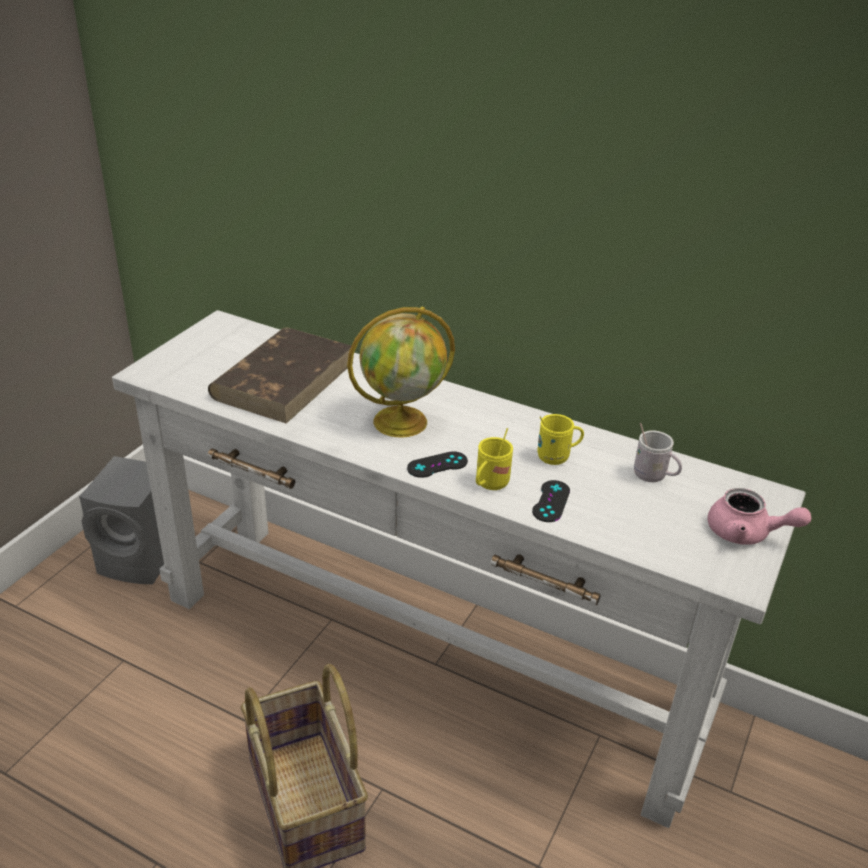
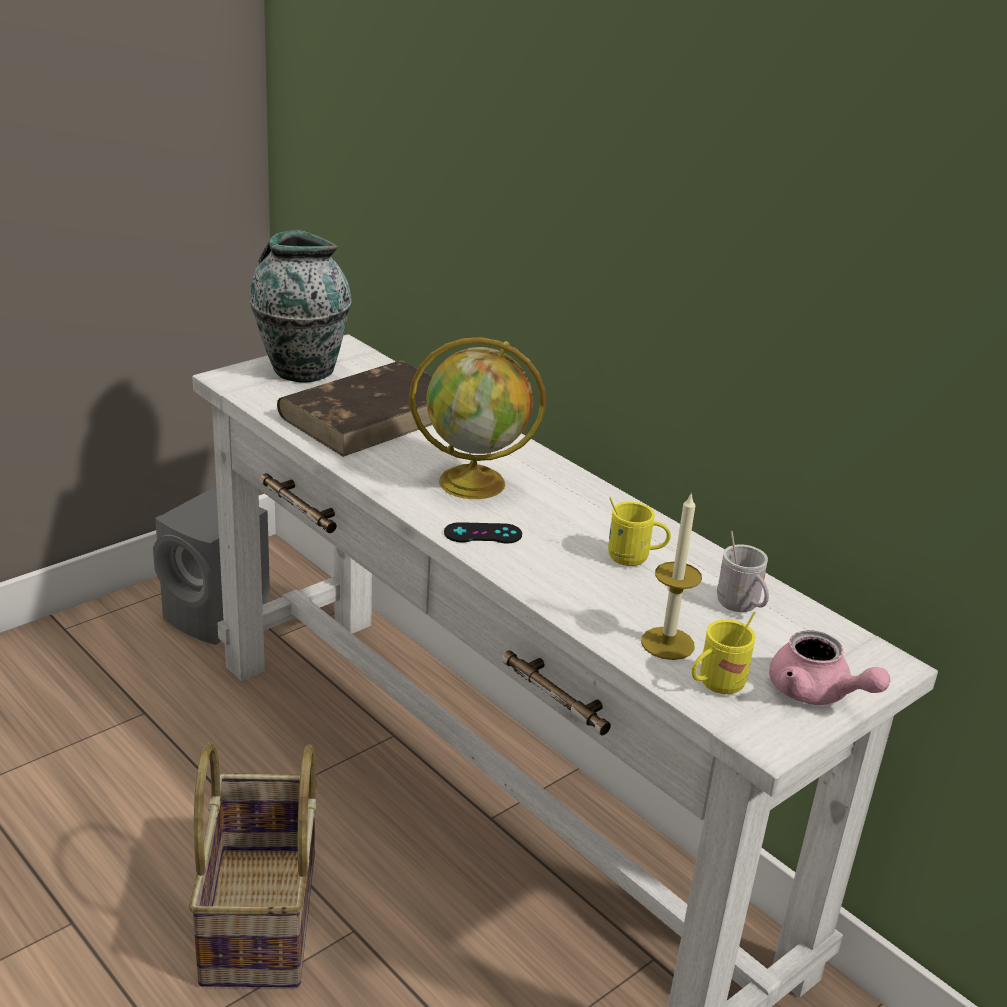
camera: 20 degrees right, 5 degrees down
(201, 351) = (301, 370): none -> vase
(489, 485) = (528, 567): yellow mug -> yellow mug (716, 686)
(551, 501) = (591, 600): black game controller -> none
(626, 522) = (667, 643): none -> candle

